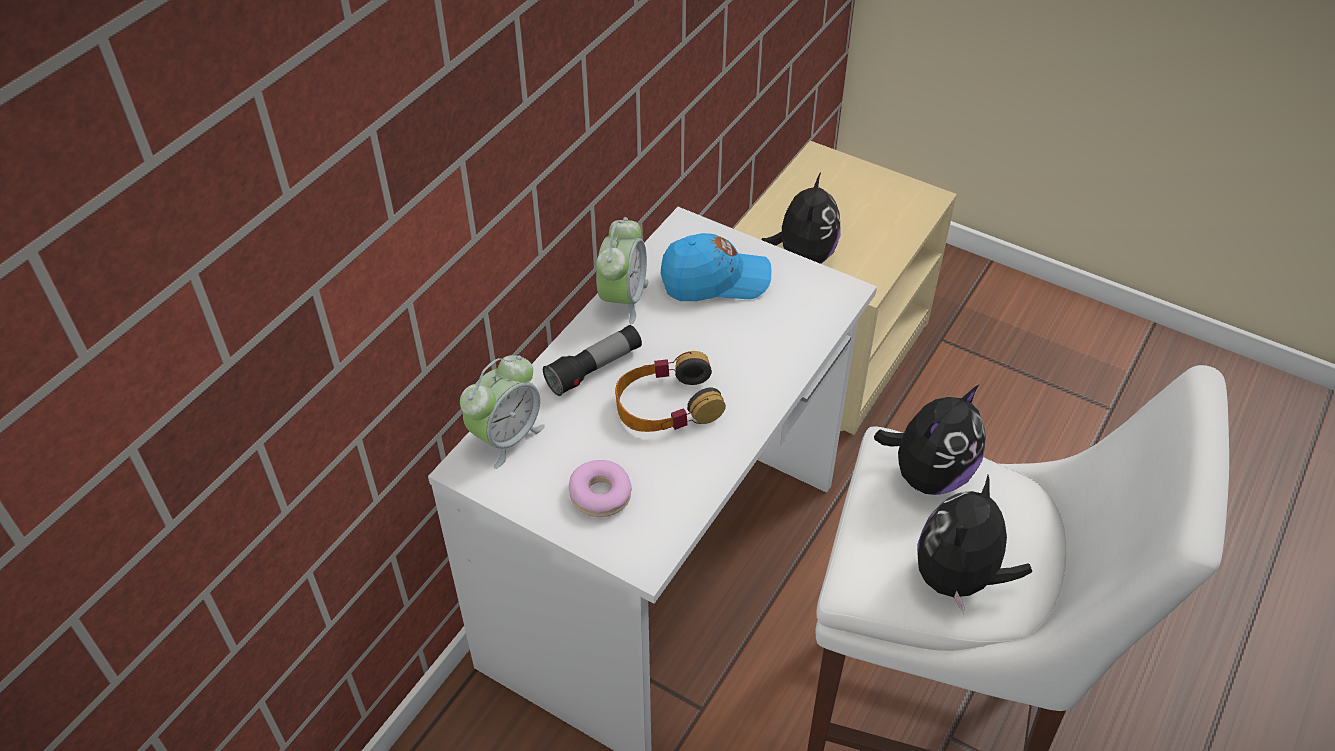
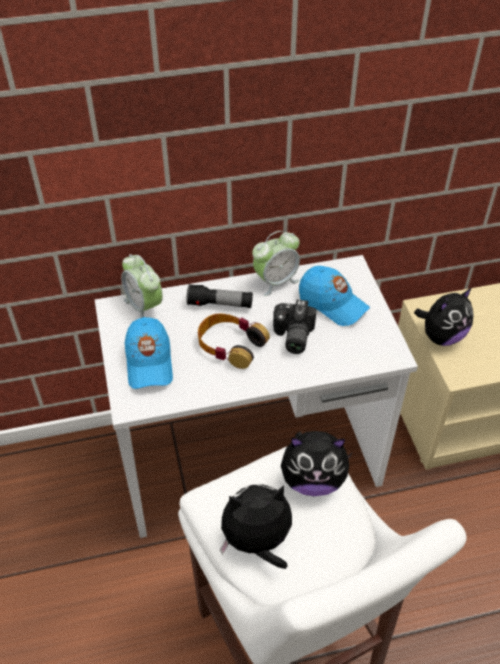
camera: 45 degrees right, 0 degrees up
(506, 437) = (144, 306): alarm clock -> alarm clock turned 60 degrees clockwise
(600, 494) = (149, 362): donut -> blue cap
(719, 346) = (292, 336): none -> camera

